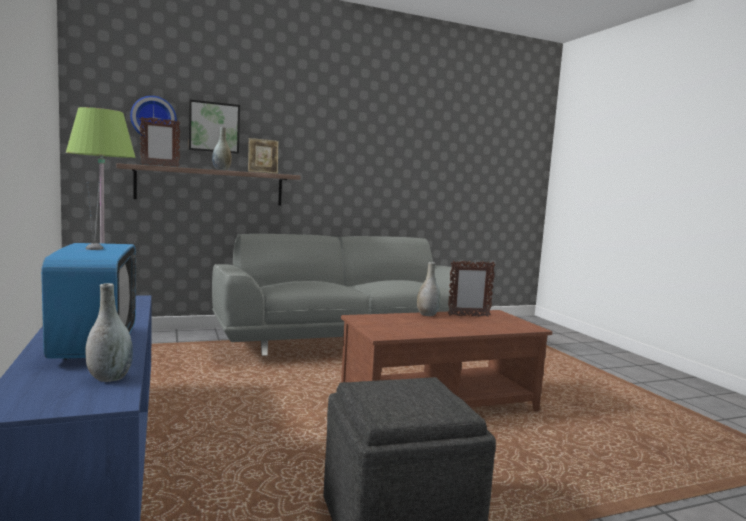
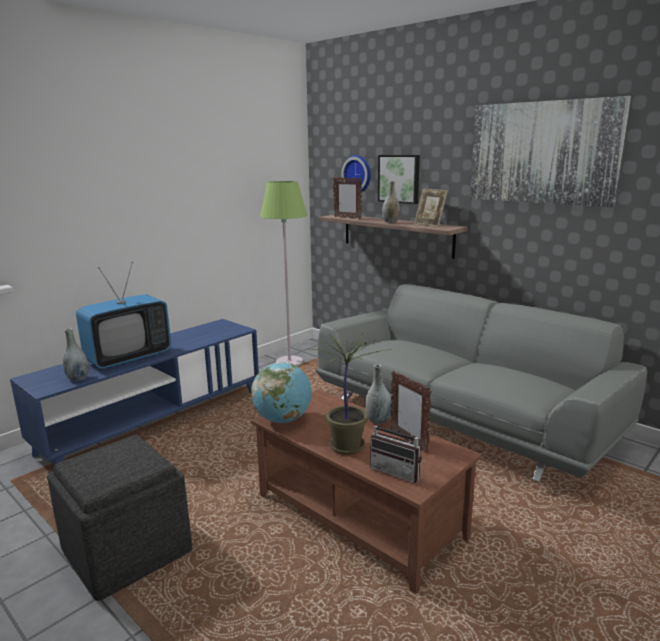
camera: 65 degrees right, 10 degrees up
(355, 116) = (542, 153): none -> picture
(389, 332) = (283, 419): none -> globe
(458, 327) = (346, 445): none -> potted plant
(507, 326) = (398, 471): none -> radio

